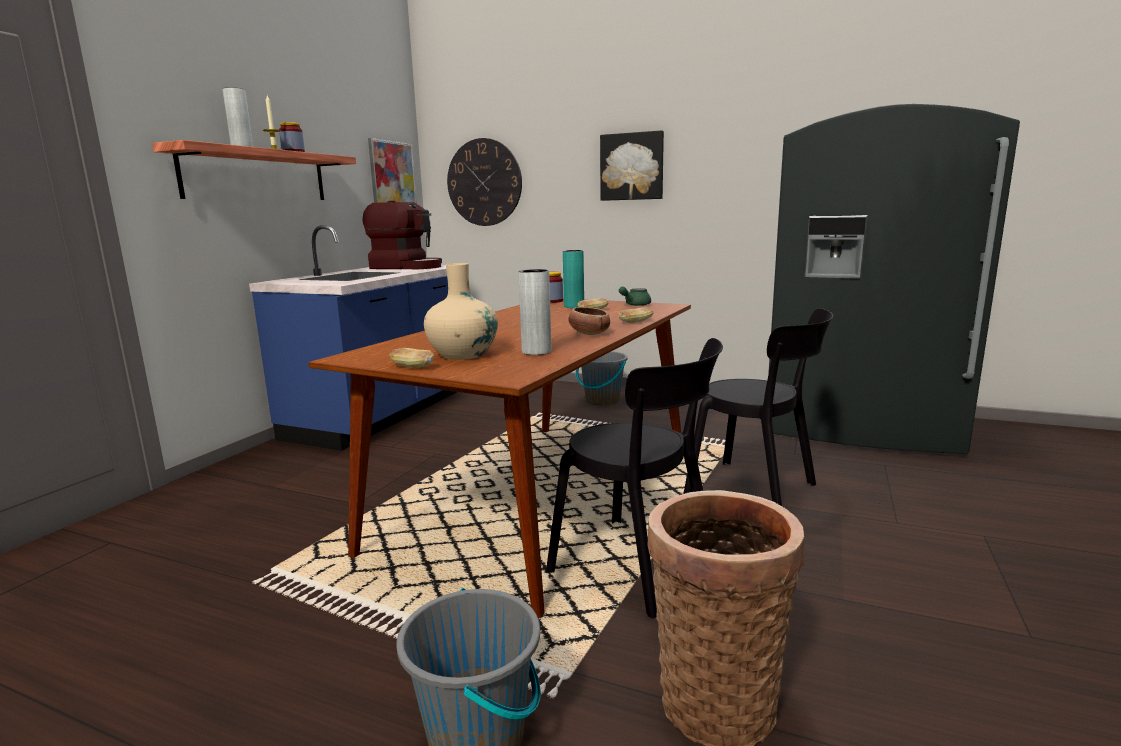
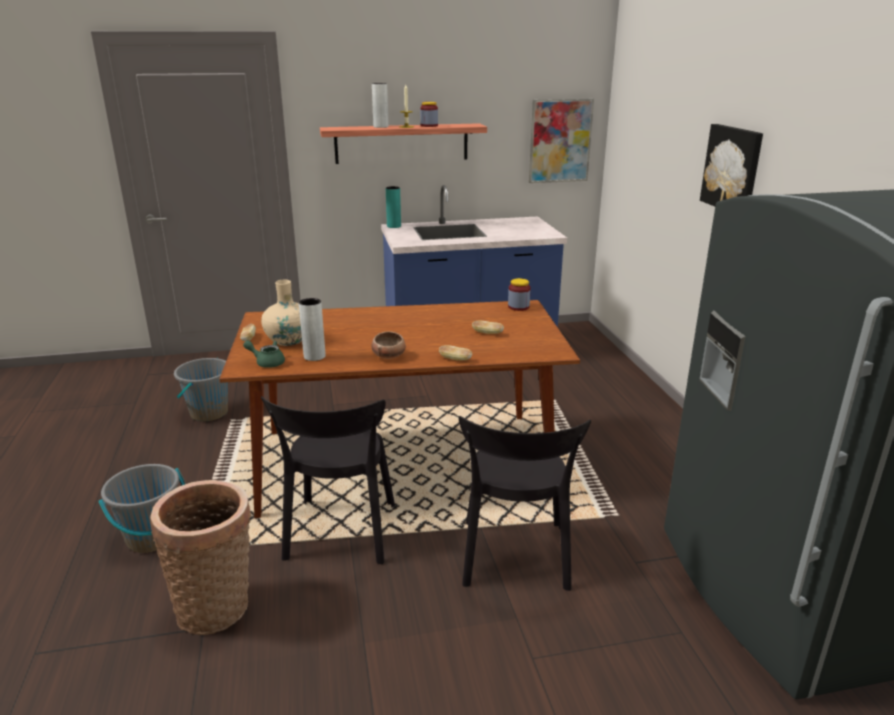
camera: 55 degrees right, 10 degrees up
(407, 267) = (523, 227): coffee machine -> none
(484, 182) = (637, 149): wall clock -> none
(574, 306) = (501, 321): turquoise vase -> turquoise vase (394, 226)
(602, 400) = (629, 416): grey bucket -> grey bucket (208, 413)
(634, 305) = (541, 339): green teapot -> green teapot (267, 362)

